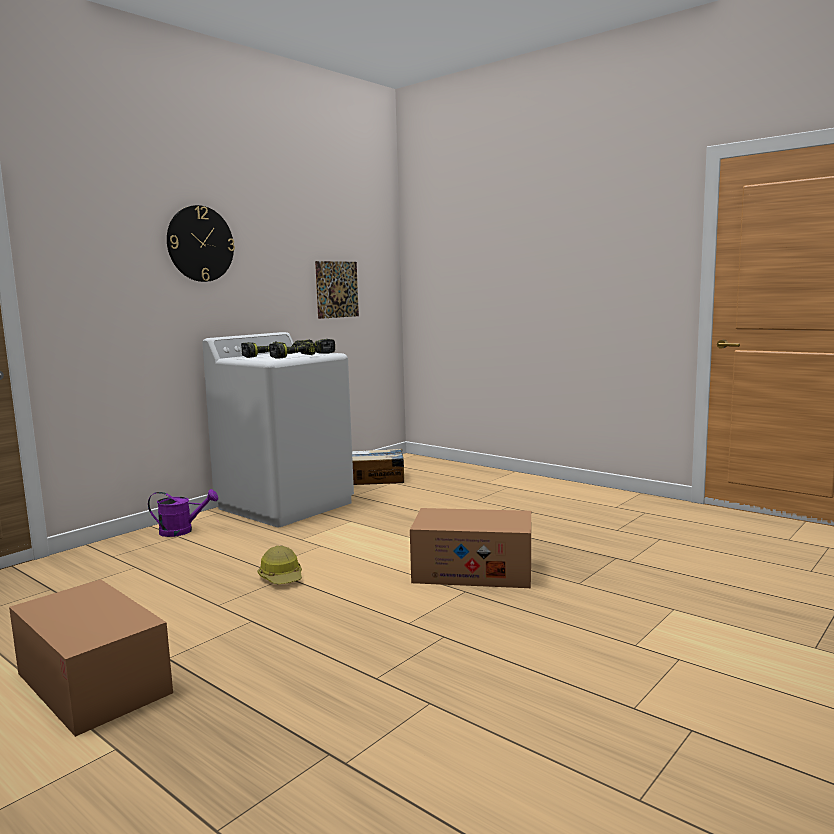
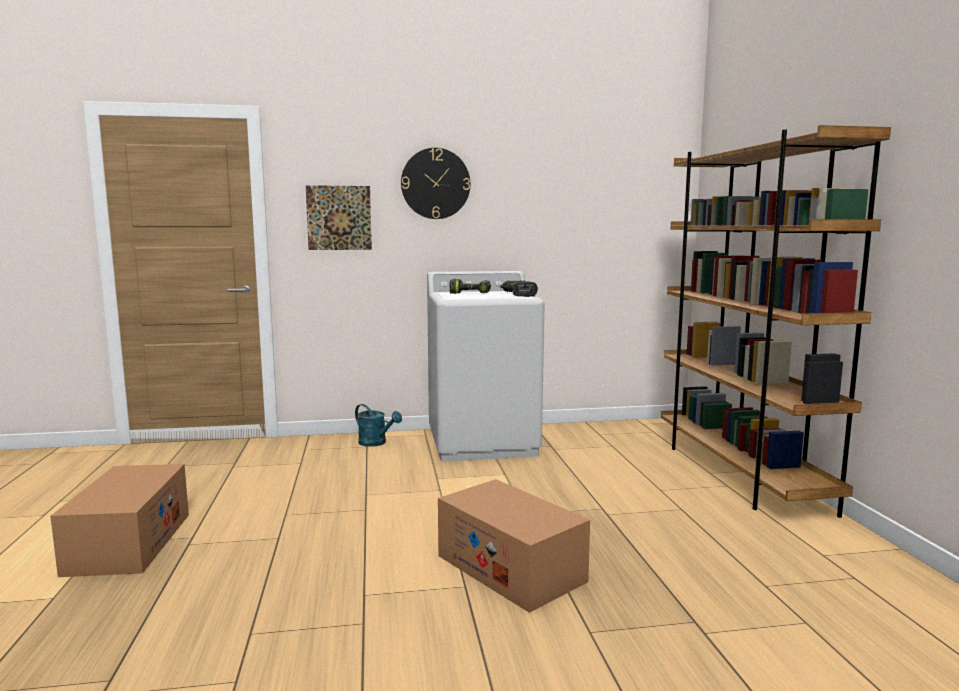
camera: 40 degrees right, 0 degrees up
(182, 531) = (376, 443): purple watering can -> turquoise watering can
(282, 577) = (362, 508): hard hat -> none
(293, 356) = (483, 297): power drill -> none
(337, 289) = (598, 229): picture -> picture (339, 218)
(374, 479) = (602, 437): cardboard box -> none
(503, 478) = (739, 474): none -> brown bookcase

